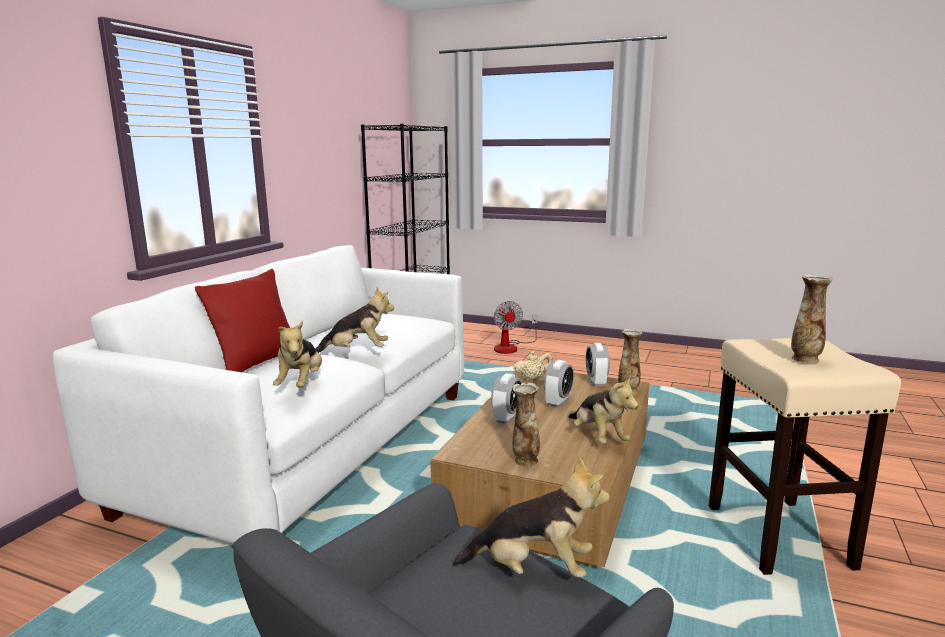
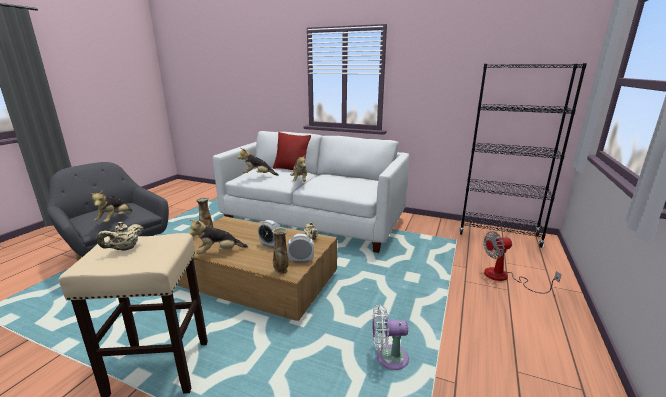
camera: 90 degrees right, 5 degrees up
(507, 418) = (255, 230): alarm clock -> none
(661, 403) = (388, 357): none -> white fan
(805, 359) = (125, 249): vase -> beige teapot

